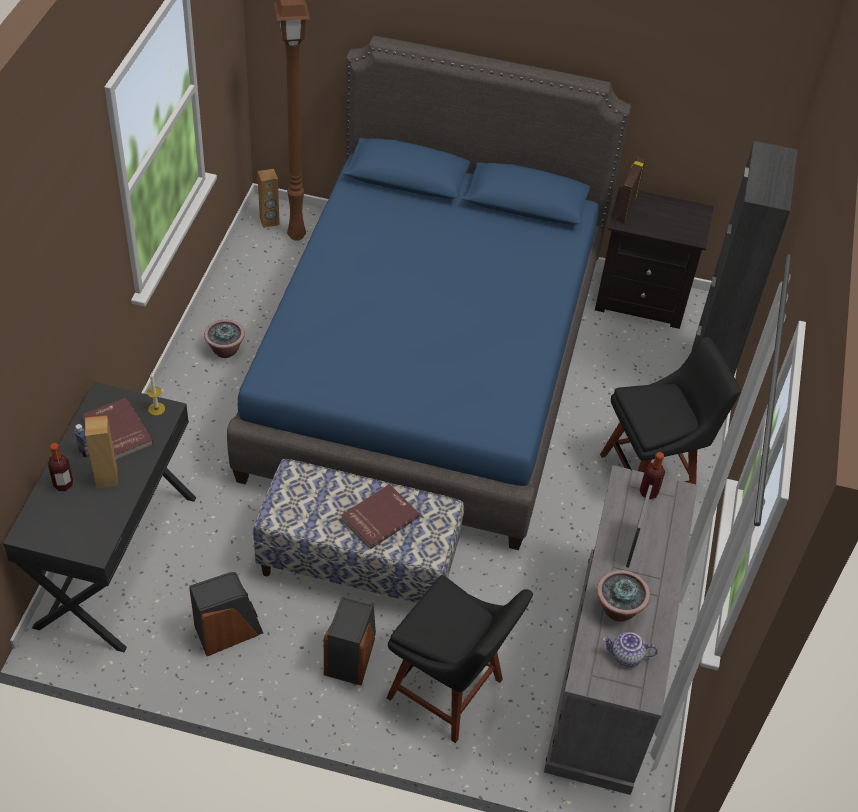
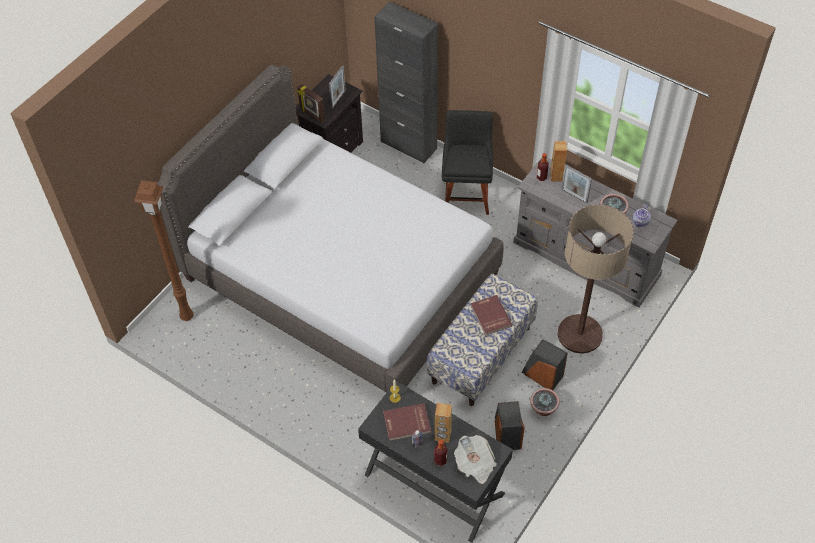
camera: 65 degrees left, 5 degrees up
(66, 527) = (475, 464): none -> newspaper
(225, 350) = (278, 384): potted plant -> potted plant (543, 409)
(269, 221) = (164, 329): brown speaker -> brown speaker (556, 176)
(426, 367) = (341, 277): blue bed -> grey bed
(450, 692) = (580, 334): black chair -> floor lamp
(671, 227) = (338, 99): none -> picture frame

